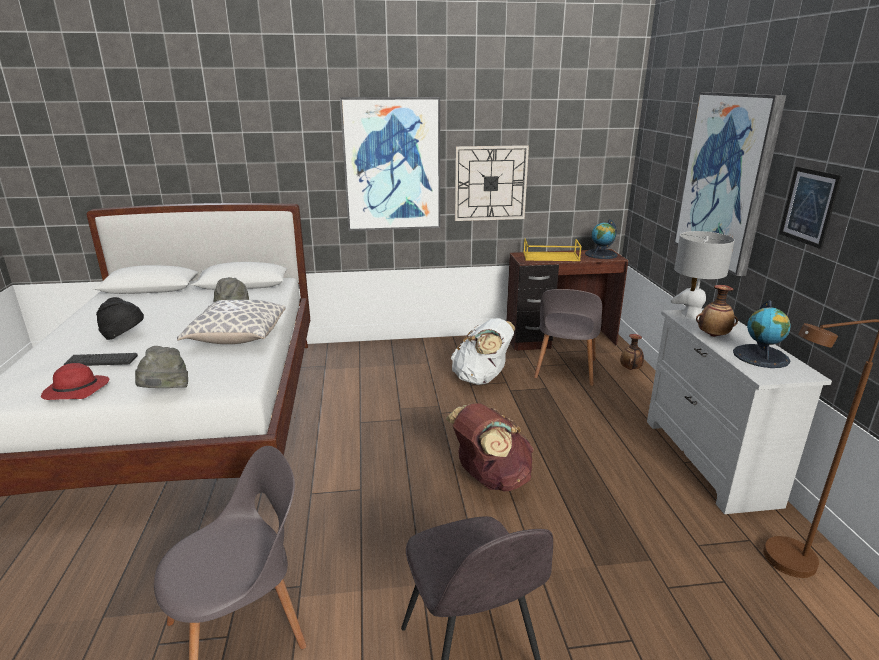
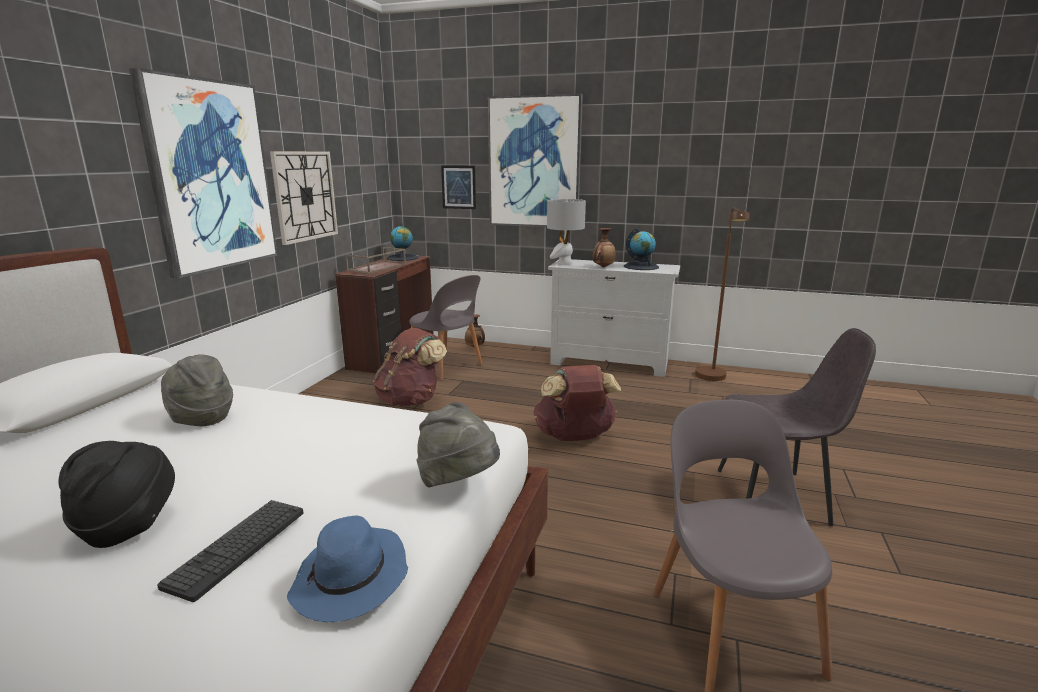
camera: 65 degrees left, 5 degrees down
(75, 391) = (351, 580): red hat -> blue hat
(237, 337) = (318, 422): pillow -> none
(481, 379) = (411, 400): white backpack -> brown backpack
(550, 257) = (377, 267): yellow tray -> brown tray
(809, 206) = (625, 165): picture -> picture (458, 187)

